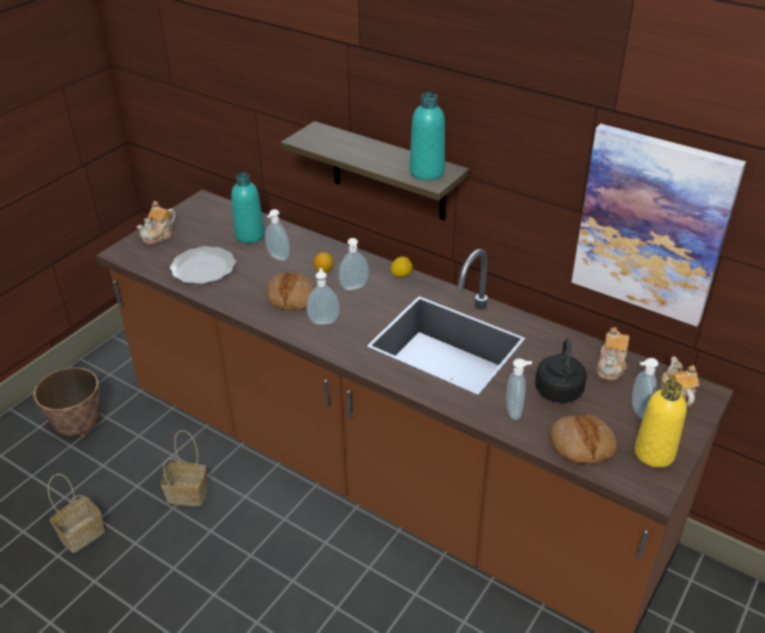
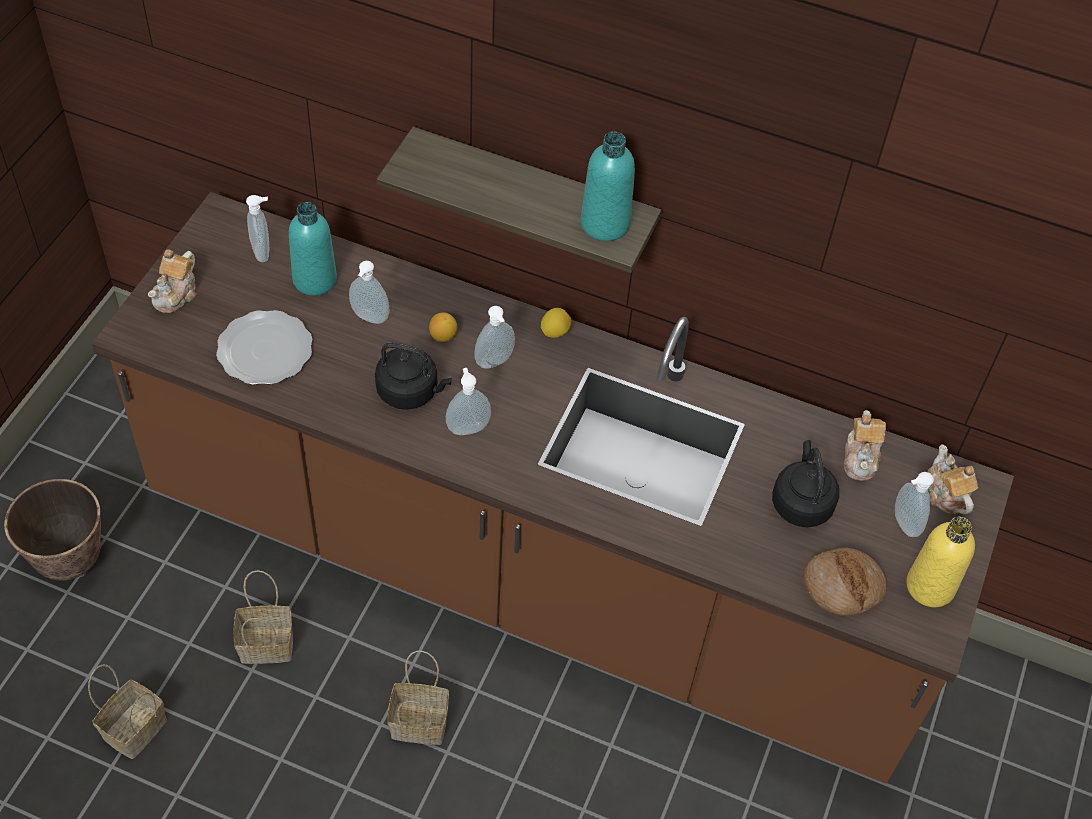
camera: 15 degrees left, 15 degrees up
(279, 558) = (421, 722): none -> basket
(291, 298) = (410, 392): bread -> black kettle
(515, 411) = (753, 546): soap dispenser -> soap dispenser (263, 252)
(652, 225) = (919, 296): picture -> none

